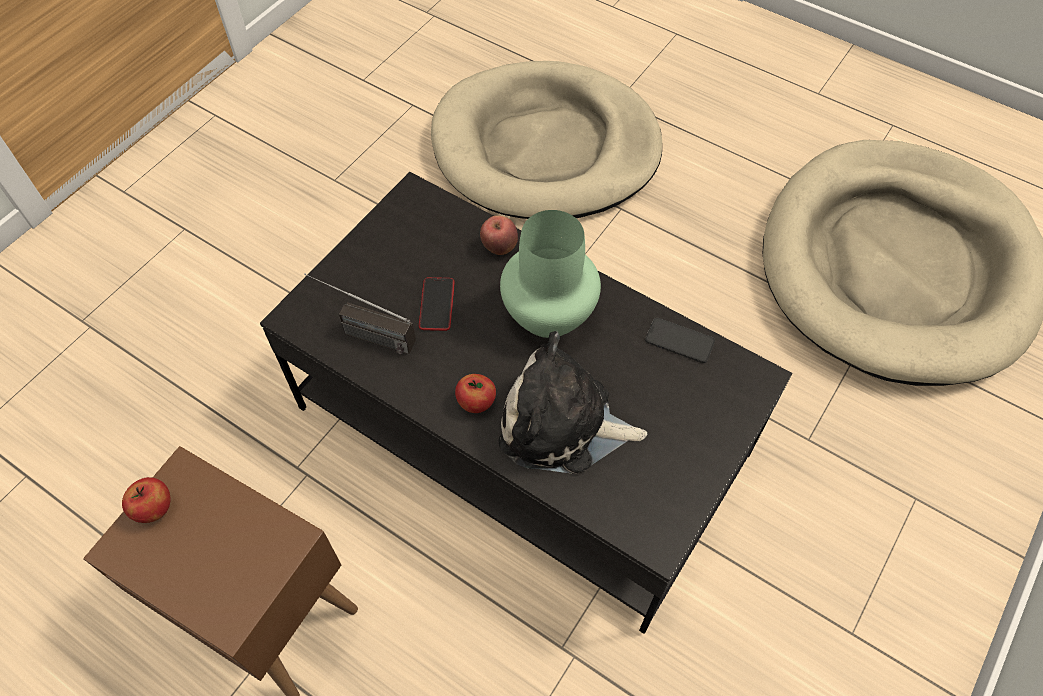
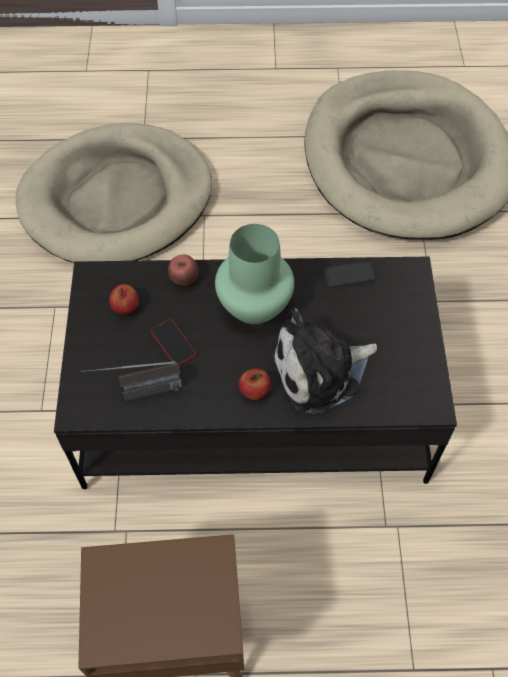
camera: 35 degrees left, 0 degrees up
(154, 509) = (102, 600): apple -> apple (126, 308)

